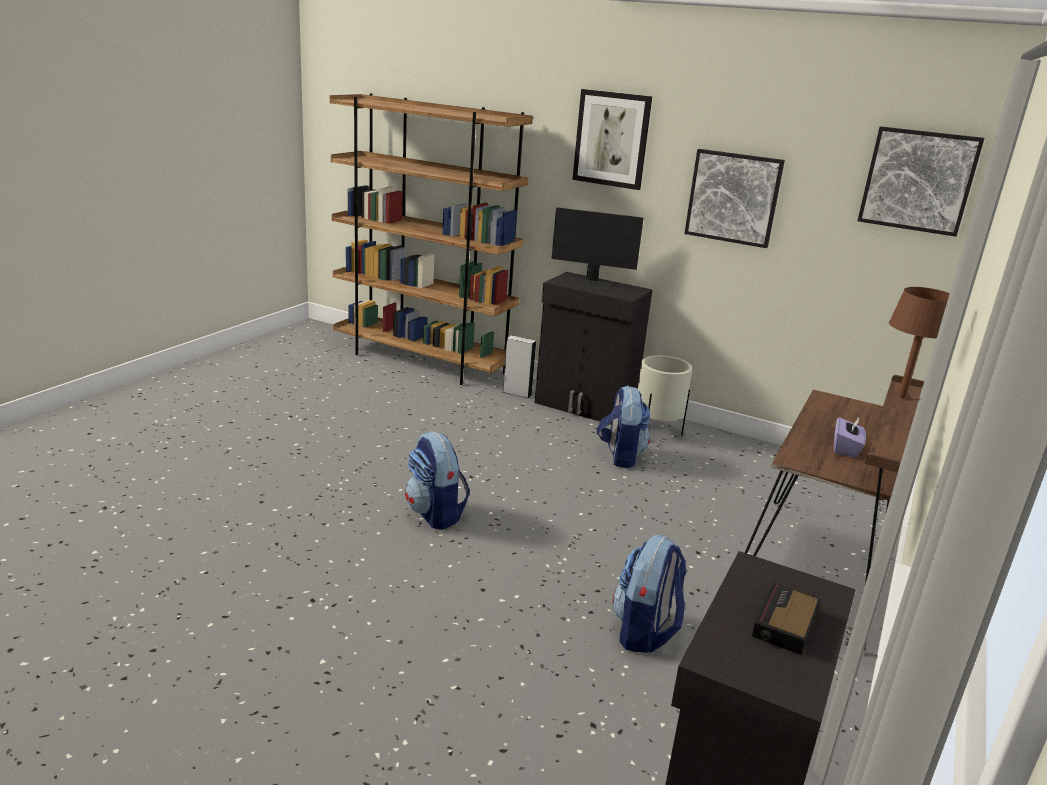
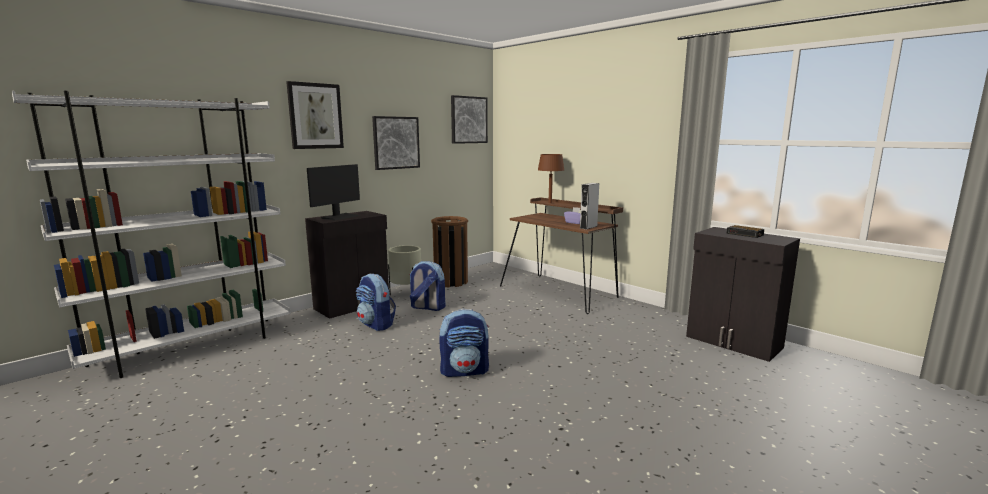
camera: 70 degrees left, 10 degrees down
(422, 362) = (193, 348): brown bookcase -> white bookcase
(517, 393) = (307, 321): grey speaker -> grey speaker (588, 227)
(645, 632) = (602, 332): backpack -> backpack (376, 325)
(747, 456) = (451, 282): none -> brown trash can

